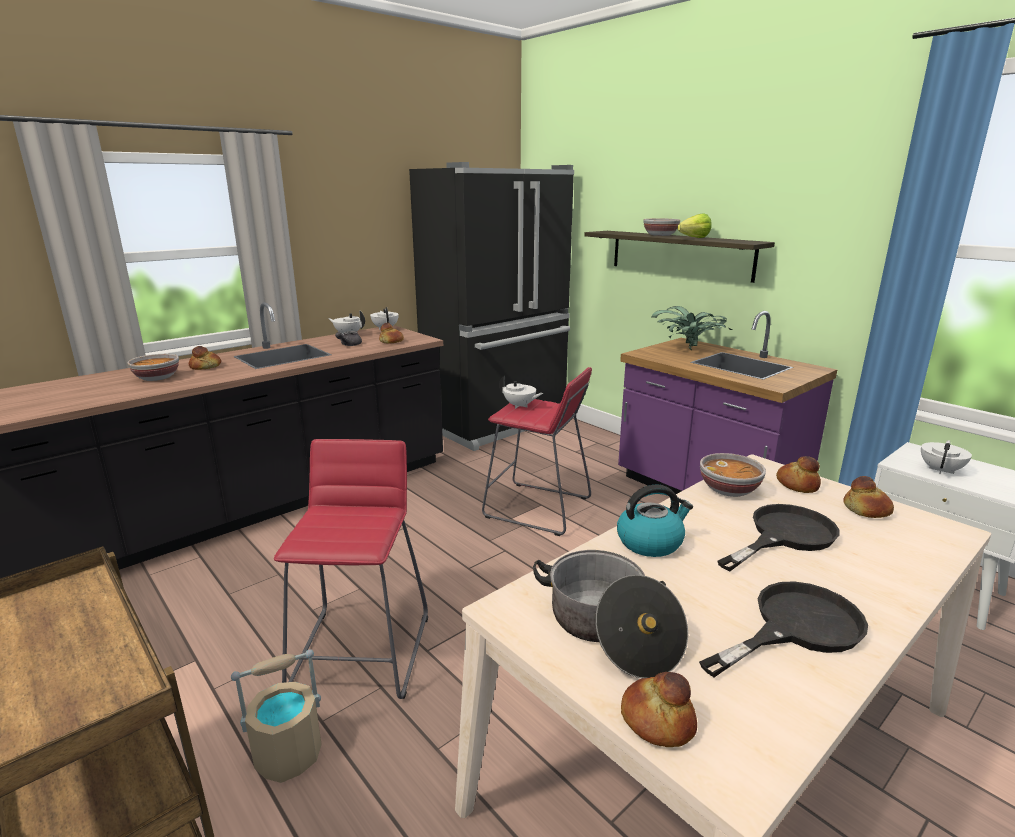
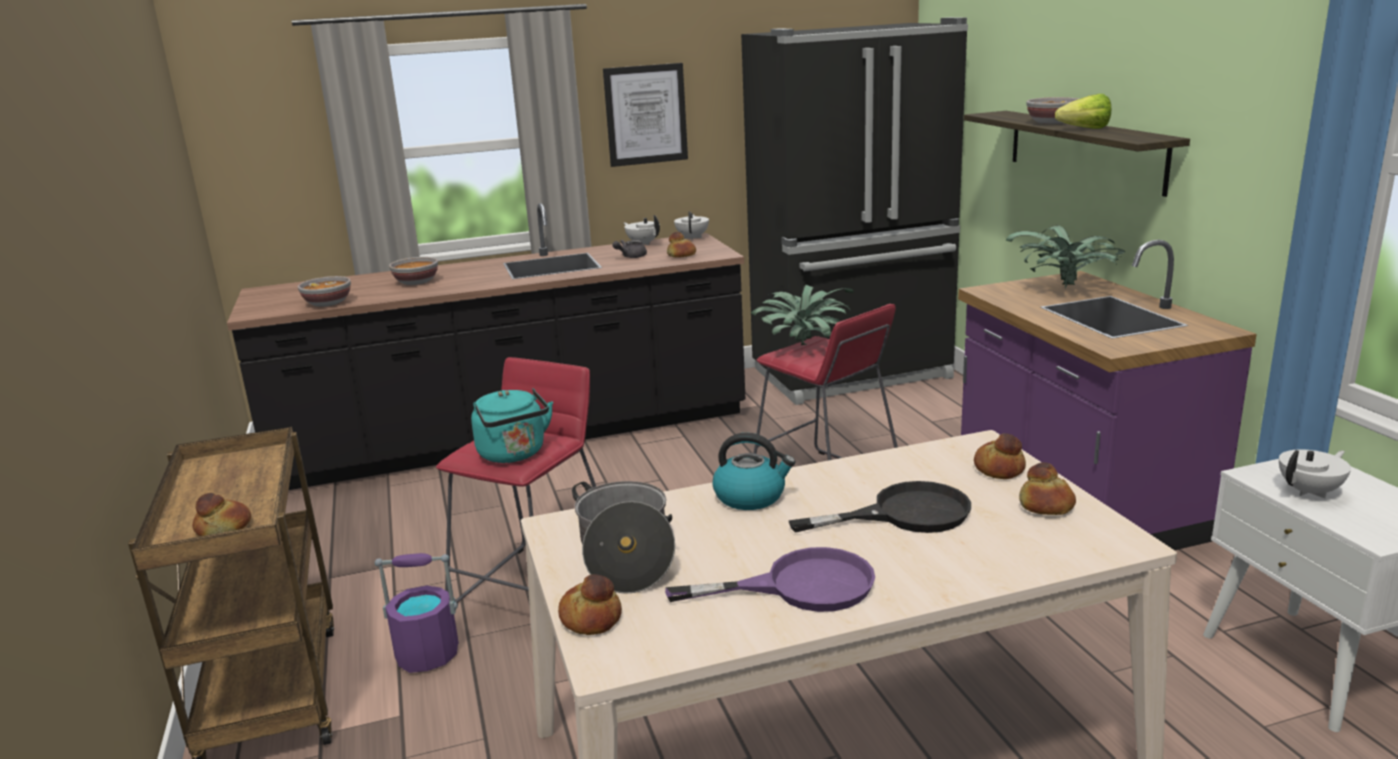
camera: 25 degrees right, 0 degrees up
(206, 367) = (468, 273): bread -> bread (224, 529)
(289, 754) = (428, 655): beige bucket -> purple bucket
(339, 230) = (645, 114): none -> picture
(354, 533) = (514, 454): none -> turquoise kettle
(519, 406) = (804, 347): white teapot -> potted plant
(729, 490) = (906, 462): bowl -> bowl (328, 303)
(795, 627) = (800, 586): black frying pan -> purple frying pan

